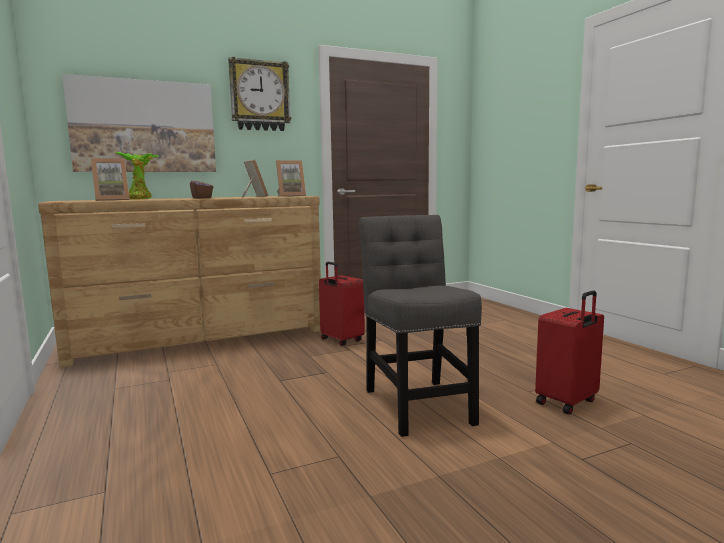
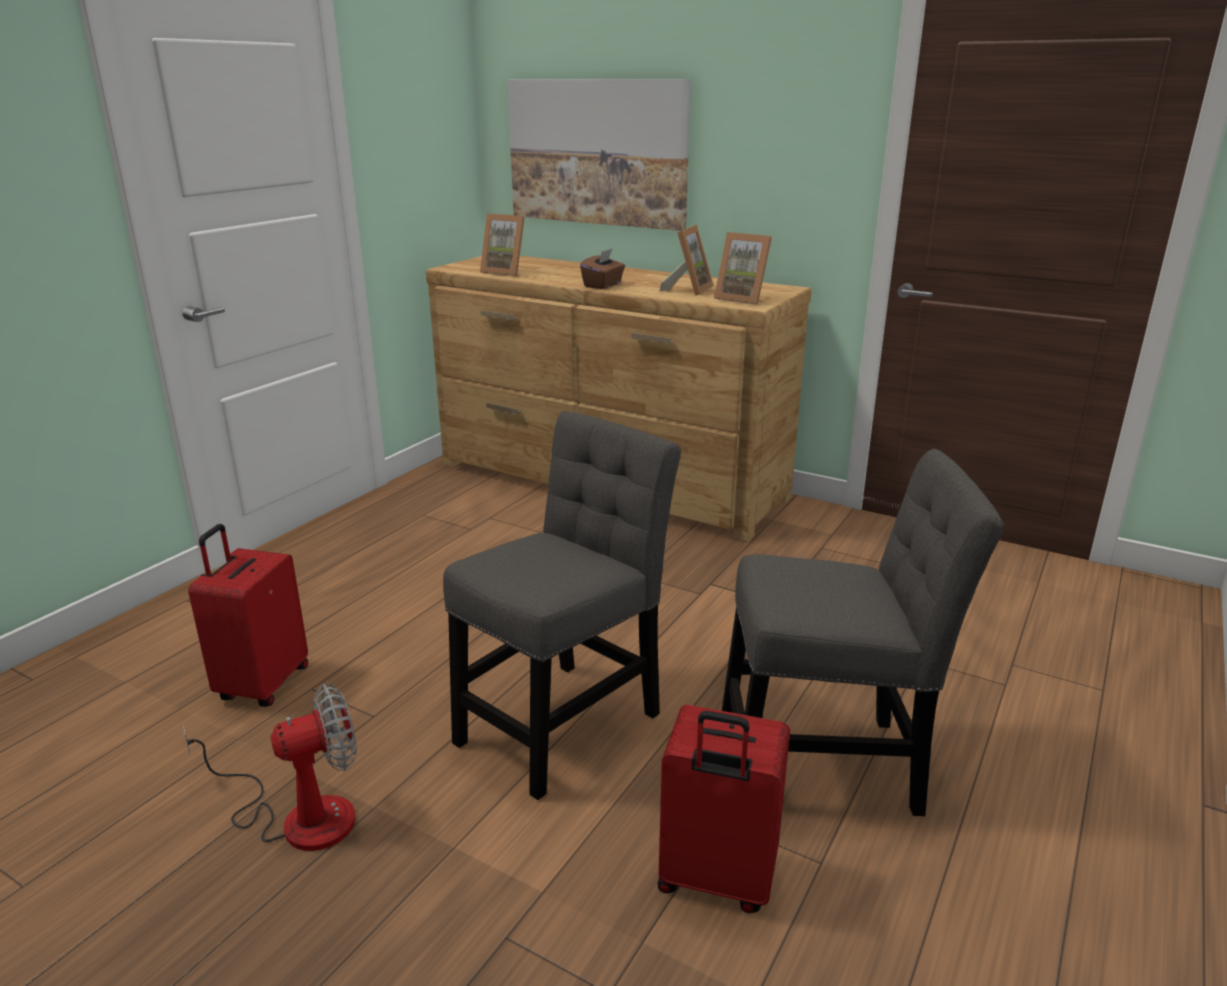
camera: 55 degrees right, 15 degrees up
(138, 199) = (553, 269): potted plant -> none
(259, 96) = (771, 93): wall clock -> none
(341, 340) = (727, 572): red suitcase -> red suitcase (262, 684)
(421, 506) = (299, 816): none -> fan
(508, 364) = (828, 764): none -> grey chair

